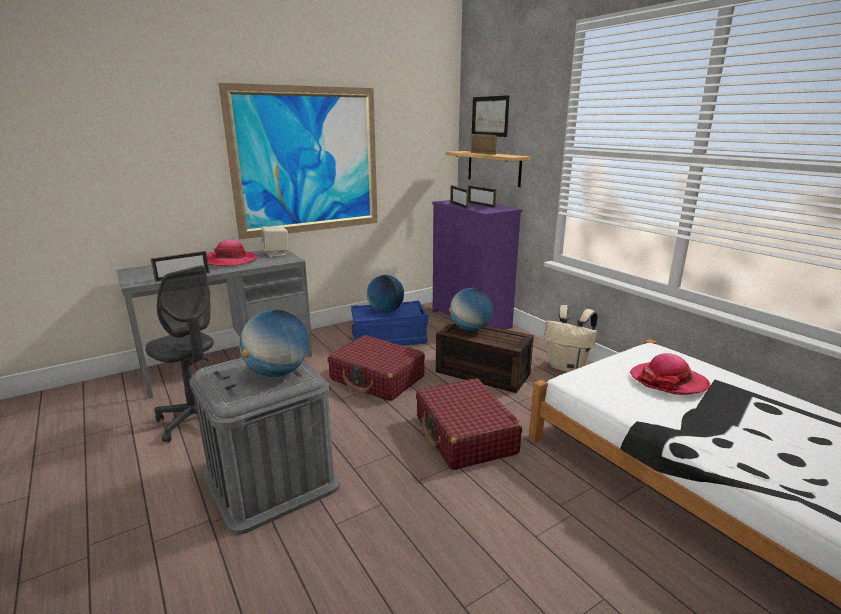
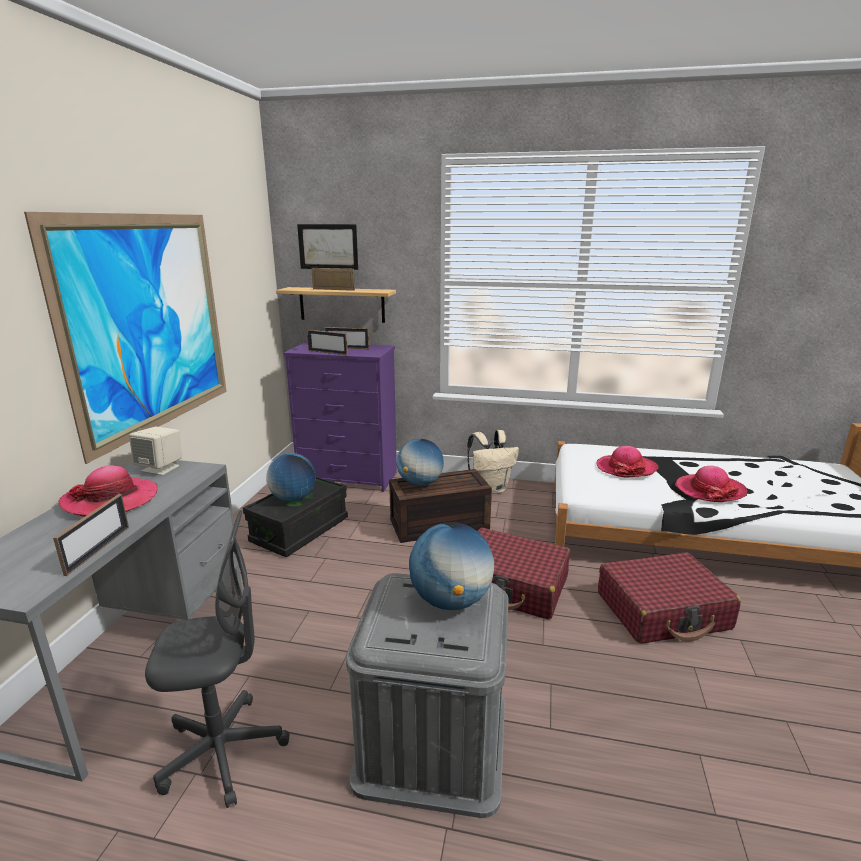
camera: 45 degrees left, 0 degrees up
(377, 378) = (358, 577): red suitcase -> red suitcase (663, 611)
(389, 339) = (300, 530): blue storage box -> black storage box
(729, 436) = (709, 490): none -> hat

